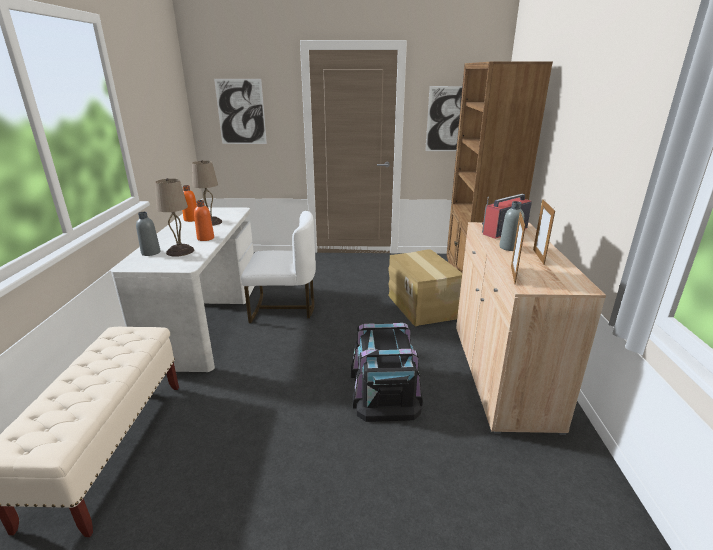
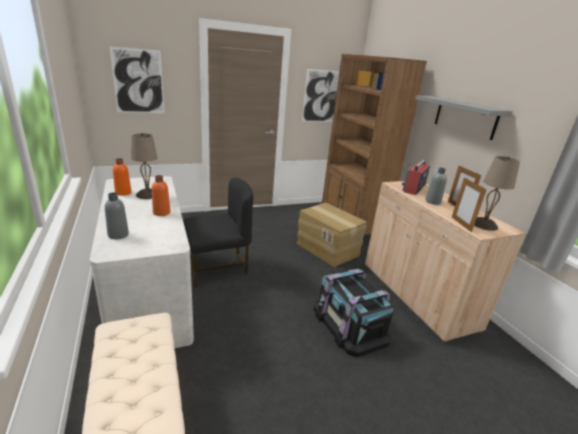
camera: 25 degrees left, 0 degrees up
(179, 251) = (149, 230): beige table lamp -> beige table lamp (484, 225)
(283, 308) = (217, 268): white chair -> black chair
(583, 134) = (465, 117): none -> grey shelf

